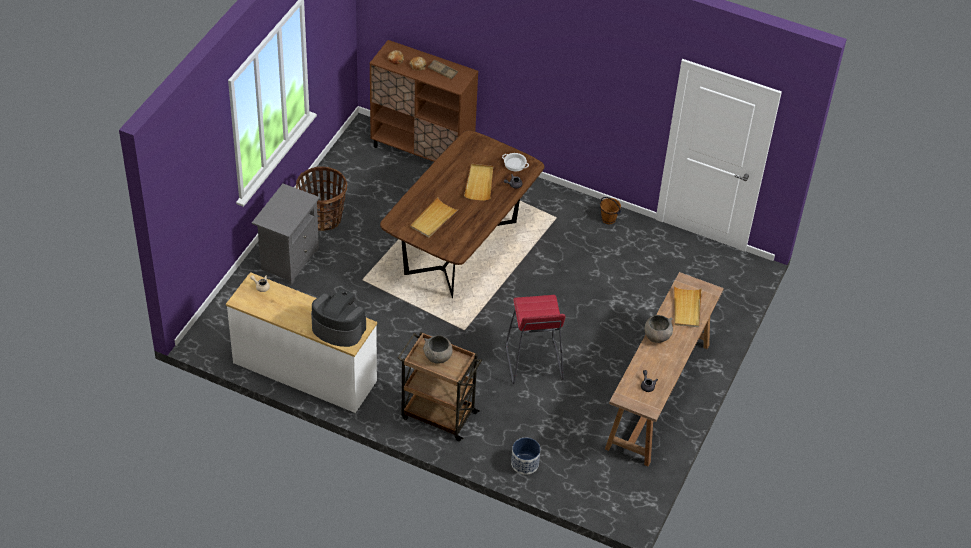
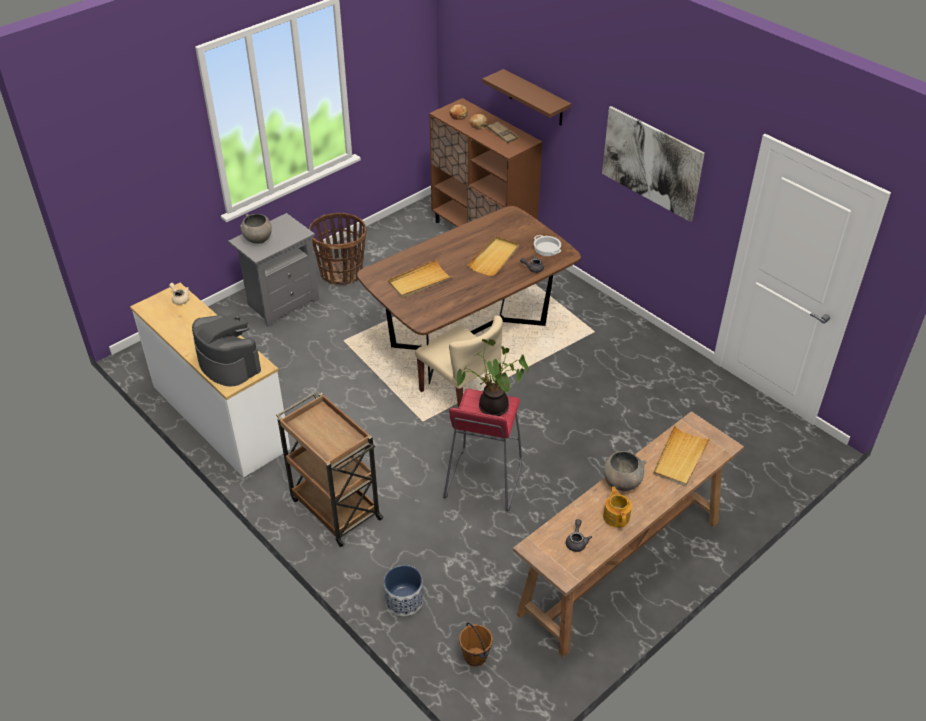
camera: 25 degrees right, 5 degrees down
(437, 357) = (325, 429): grey bowl -> grey bowl (258, 239)
(469, 39) = (536, 98): none -> brown shelf
(482, 300) = (461, 395): none -> beige chair
(541, 308) = (491, 409): none -> potted plant
(587, 82) = (651, 163): none -> picture
(608, 219) = (655, 348): brown bucket -> brown bucket (476, 656)
(664, 361) = (616, 516): none -> teapot

